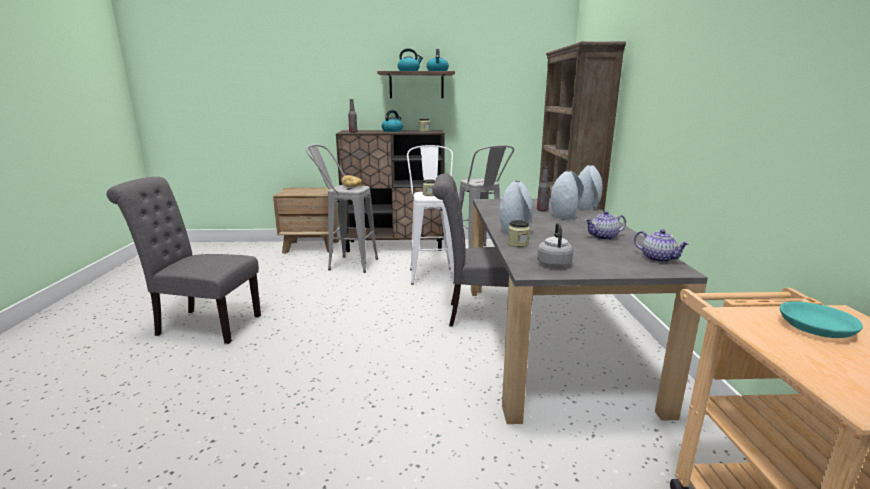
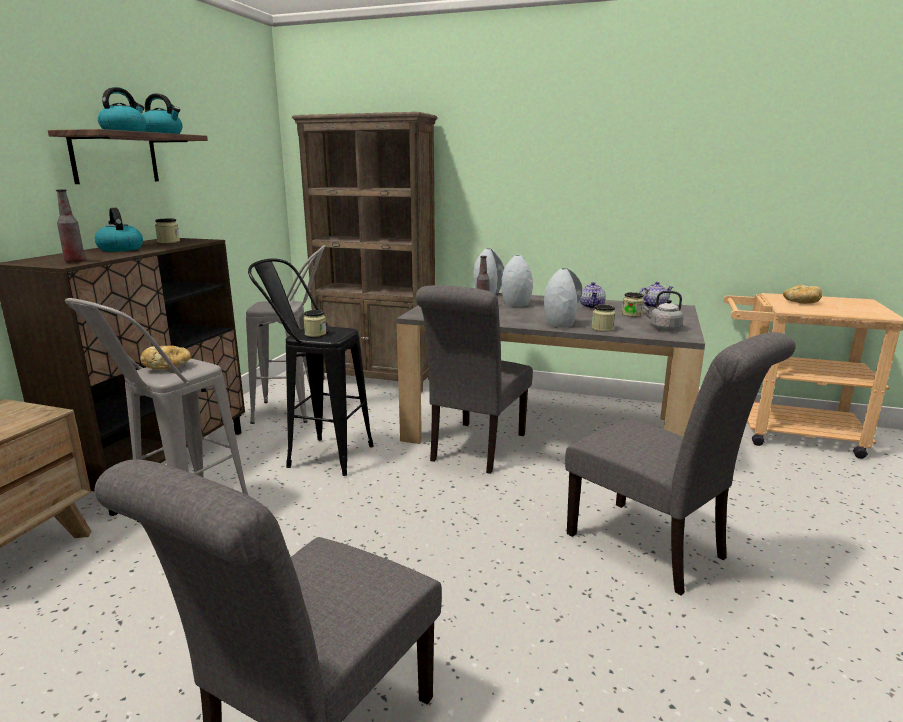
camera: 70 degrees left, 0 degrees up
(376, 406) = (654, 549): none -> grey chair
(431, 273) = (319, 455): white stool -> black stool
(595, 251) = (632, 314): none -> jar
(814, 328) = (801, 303): turquoise bowl -> bread

